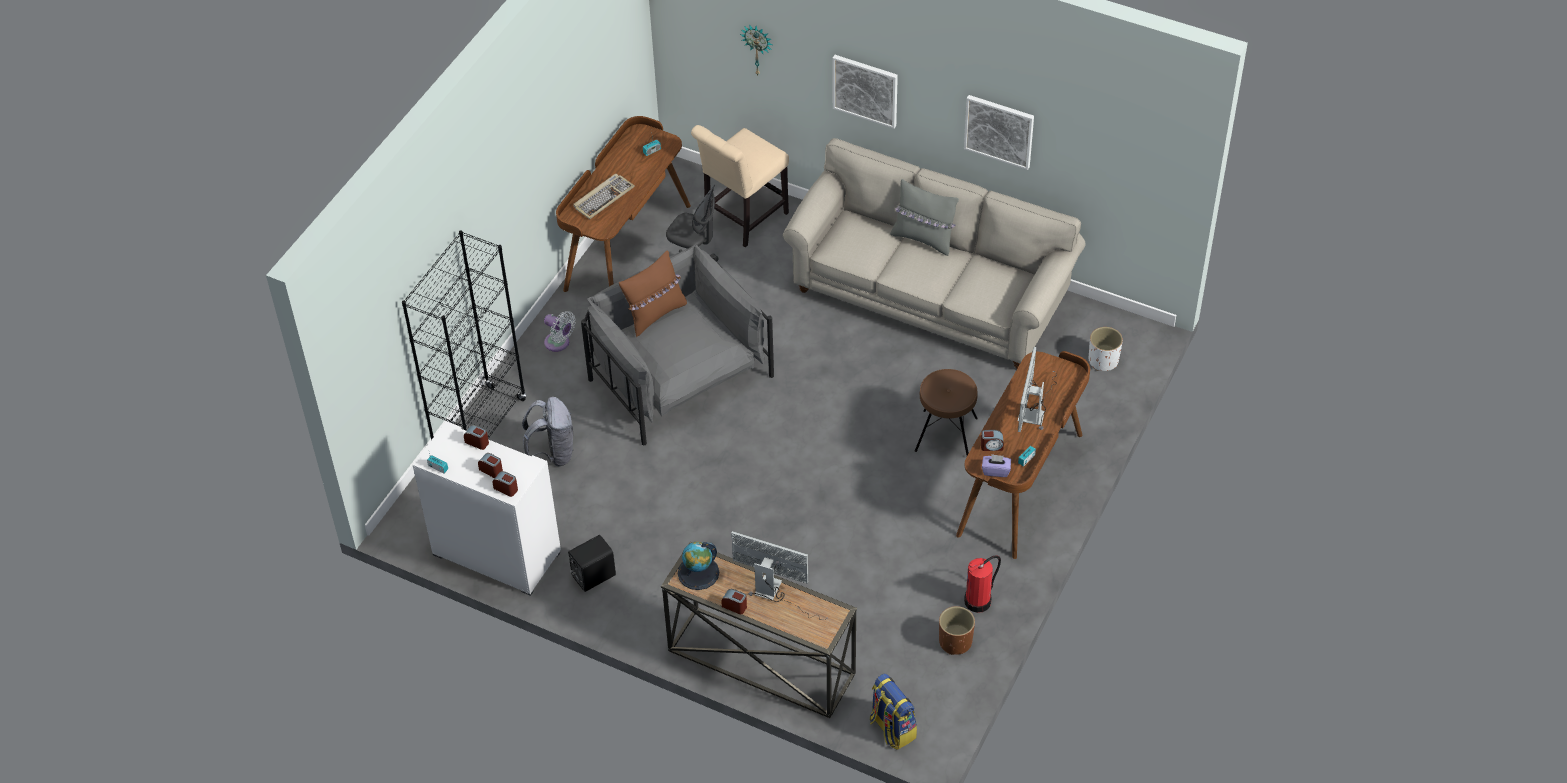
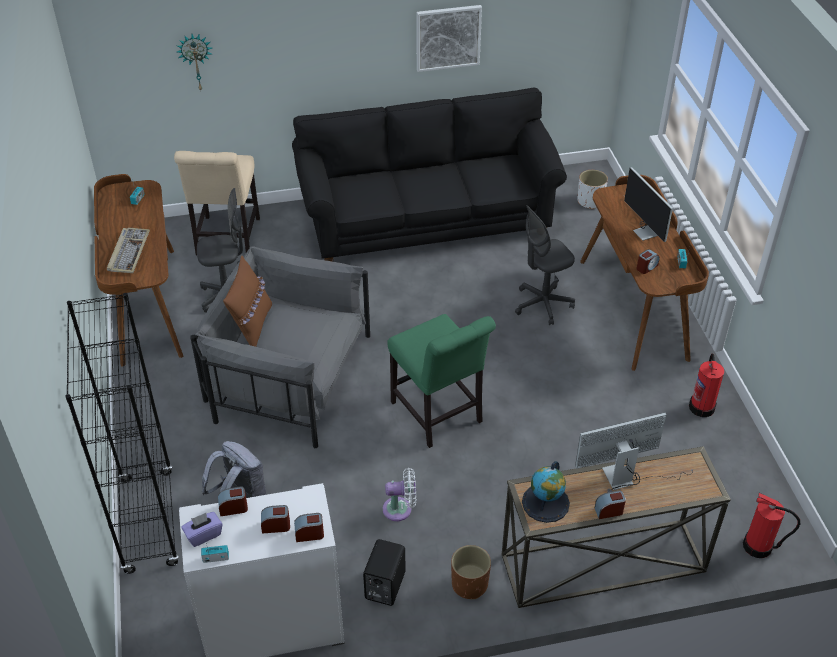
camera: 40 degrees left, 5 degrees down
(559, 343) = (158, 409): white fan -> white fan (400, 509)
(759, 476) = (439, 415): none -> green chair
(865, 90) = (313, 55): picture -> none
(891, 728) = (758, 546): backpack -> fire extinguisher
(923, 239) = (410, 169): grey pillow -> none
(930, 295) = (427, 220): beige sofa -> black sofa
(945, 434) = (543, 304): brown stool -> grey office chair
(955, 642) = (722, 447): brown planter -> brown planter (469, 584)
(996, 471) = (671, 282): purple tissue box -> purple tissue box (203, 534)

